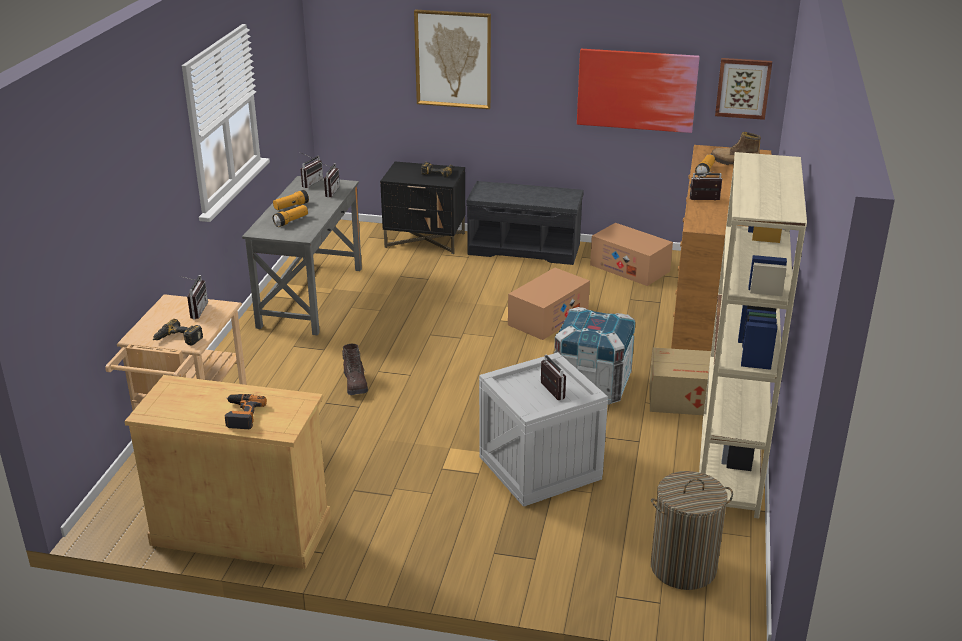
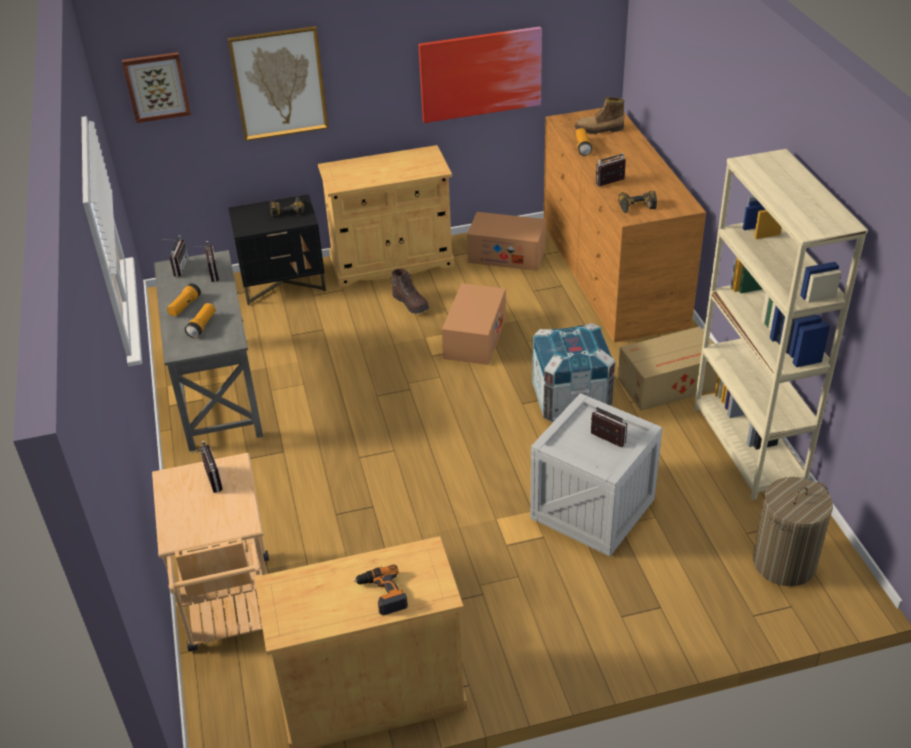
camera: 25 degrees left, 10 degrees up
(177, 339) = (223, 525): power drill -> power drill (637, 208)
(355, 384) = (349, 481): brown boot -> brown boot (411, 303)
(525, 248) = (392, 262): grey bench -> beige cabinet
(743, 88) = (584, 49): picture -> picture (157, 86)

